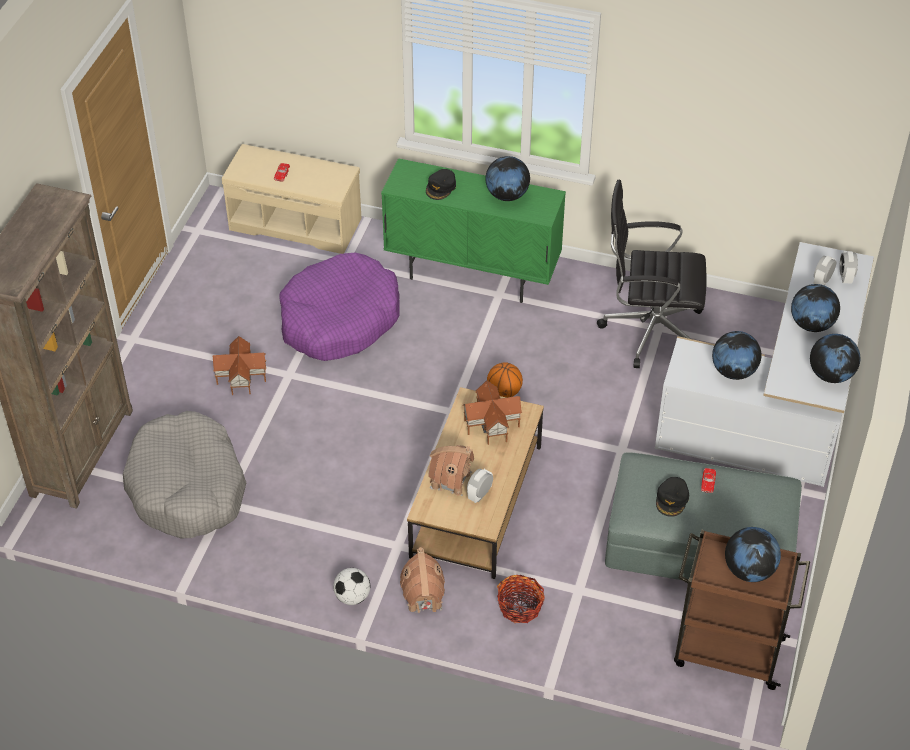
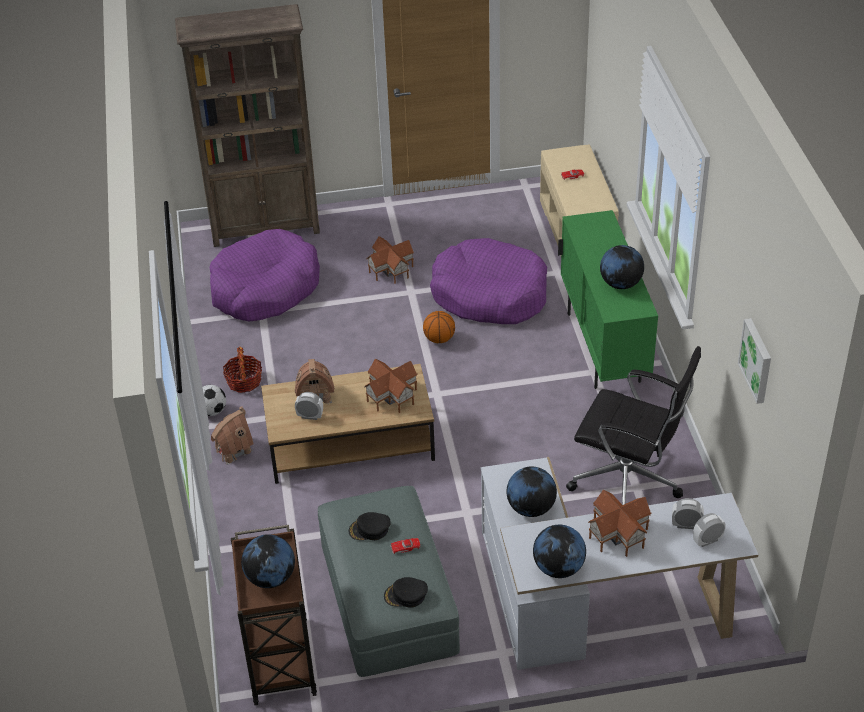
camera: 65 degrees right, 5 degrees down
(187, 488) = (264, 288): grey dog bed -> purple dog bed
(441, 187) = (597, 245): black cap -> black cap (406, 595)
(504, 392) = (481, 416): basketball -> basketball (439, 339)
(520, 607) = (255, 509): basket -> basket (244, 381)
(649, 330) = (629, 482): black office chair -> black office chair turned 135 degrees clockwise
(770, 128) = (757, 360): none -> picture
(811, 324) = (618, 534): globe -> toy house

